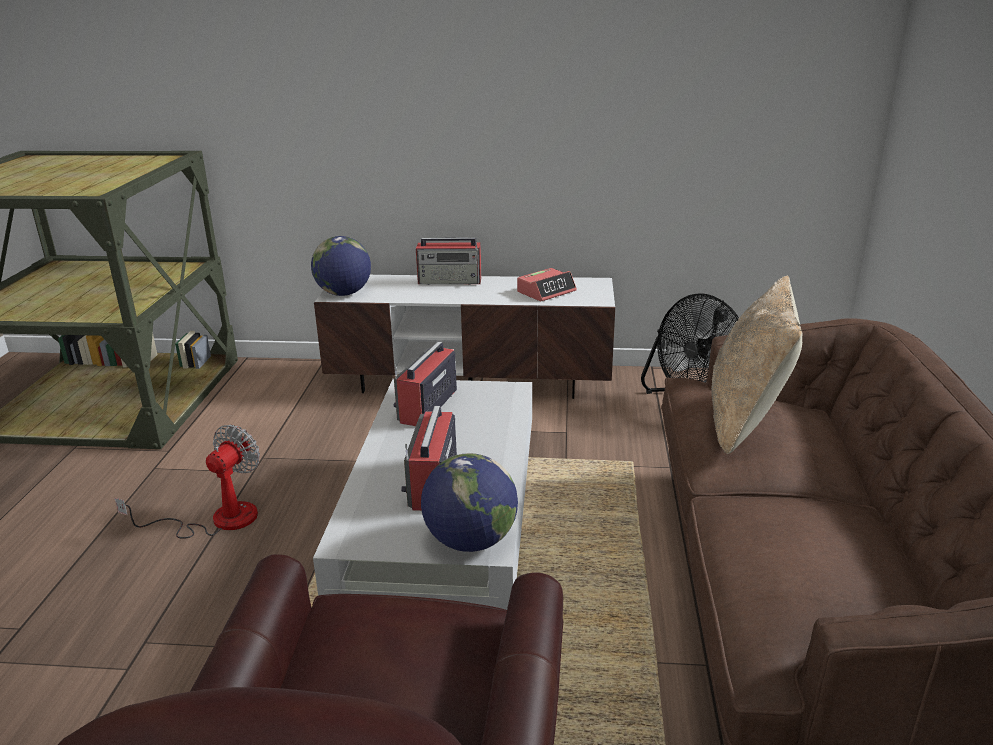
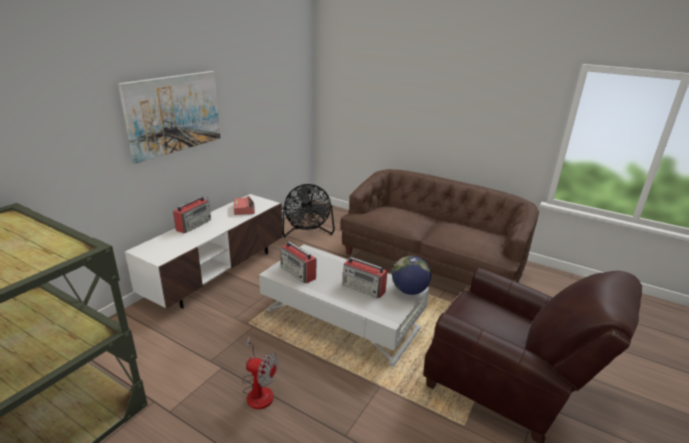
camera: 65 degrees left, 0 degrees up
(218, 520) = (258, 390): fan -> fan turned 150 degrees clockwise
(344, 294) = (162, 255): globe -> none
(453, 81) = (174, 114): none -> picture
(745, 425) = (395, 216): beige pillow -> none

